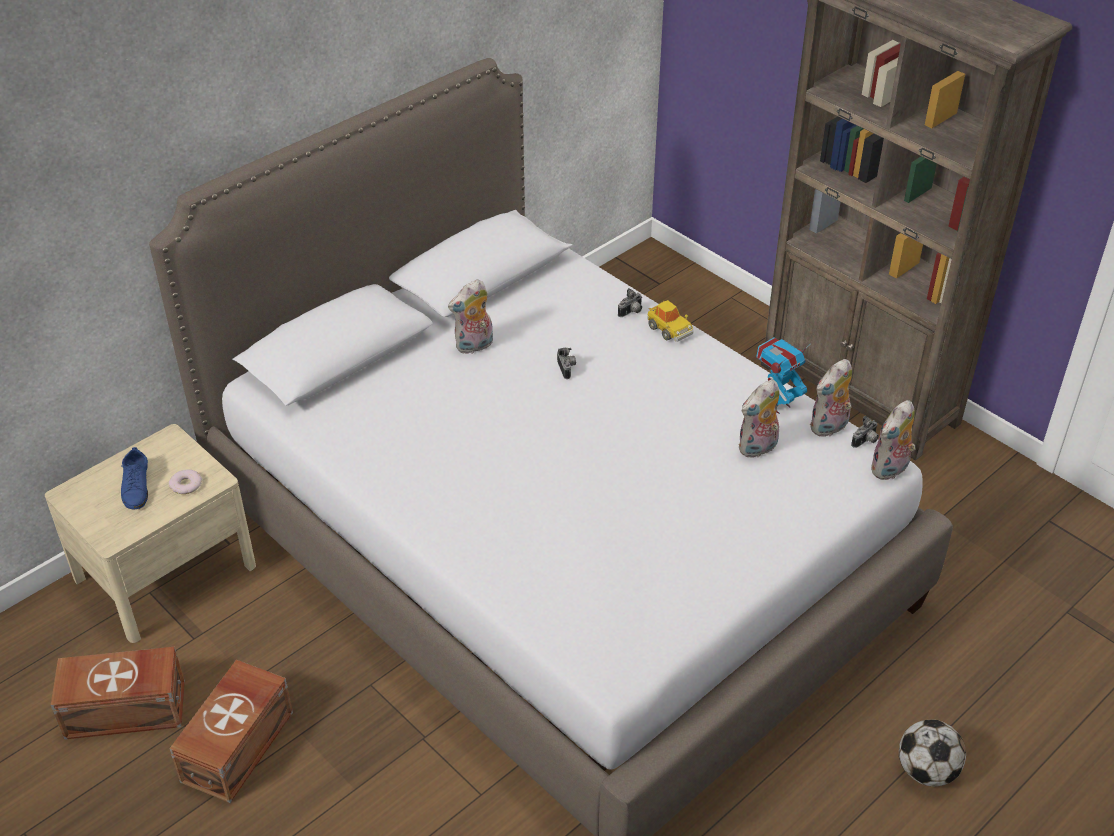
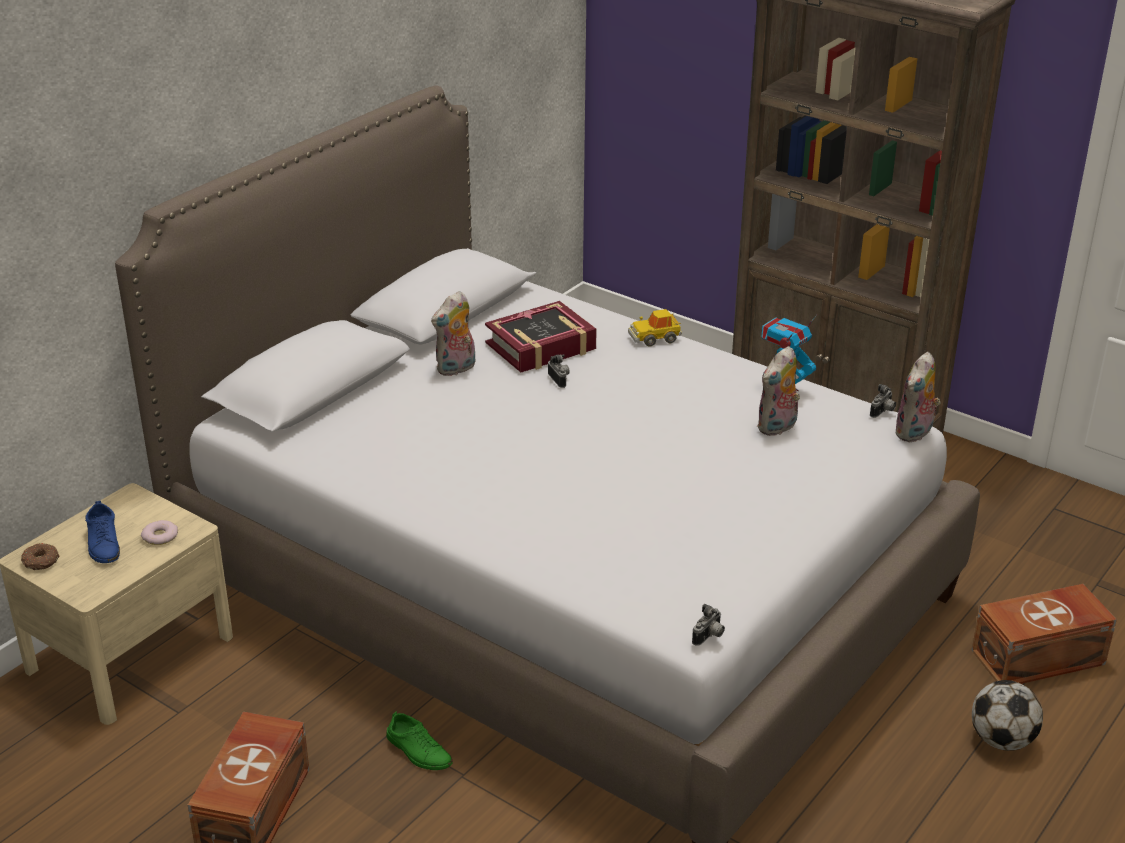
camera: 10 degrees left, 10 degrees down
(79, 500) = (41, 562): none -> donut
(127, 711) = (117, 791): brown storage box -> brown storage box (1040, 658)
(391, 707) = (418, 751): none -> green shoe
(559, 328) = (541, 347): none -> book
(631, 312) = (611, 327): camera -> camera (709, 637)
(669, 329) = (655, 338): toy car -> toy car turned 120 degrees clockwise
(829, 428) = (843, 404): plush toy -> none

